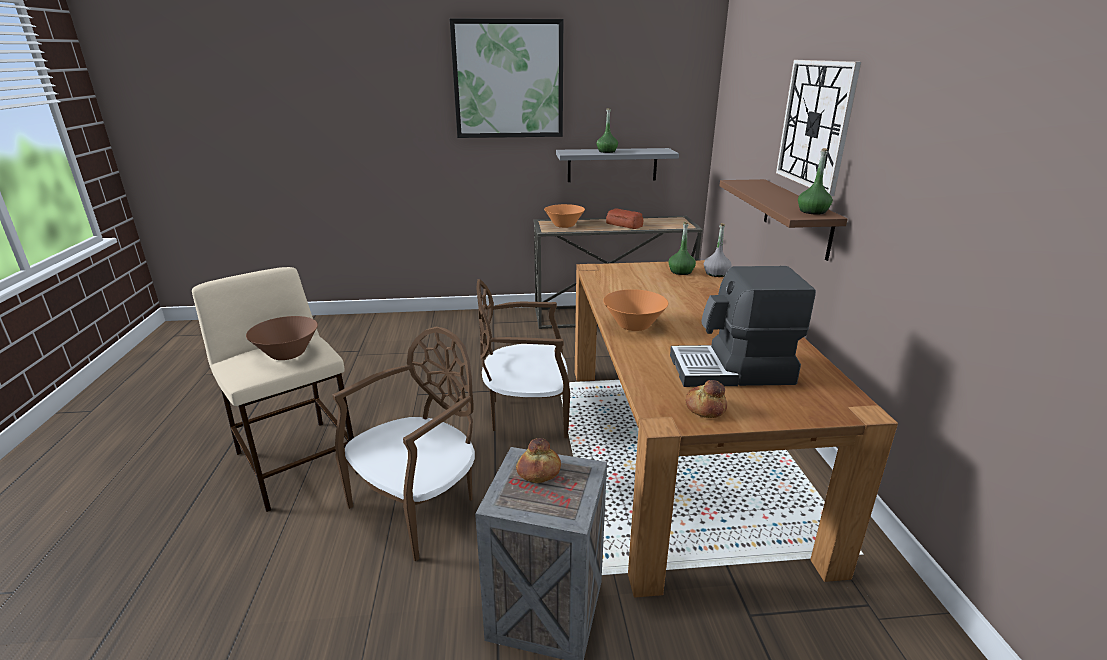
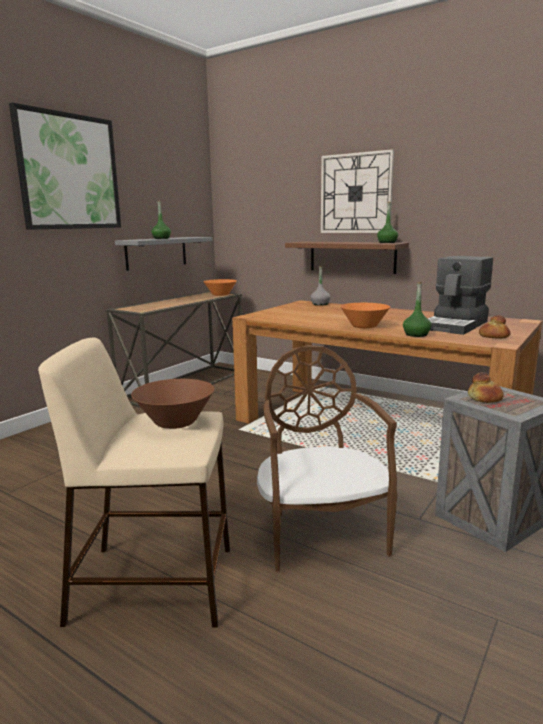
camera: 50 degrees left, 10 degrees down
(527, 413) = (260, 452): brown chair -> none
(564, 225) = (145, 307): orange bowl -> orange bowl (220, 295)
(624, 225) = (187, 300): bread -> none
(681, 271) = (301, 307): green bottle -> green bottle (416, 334)

